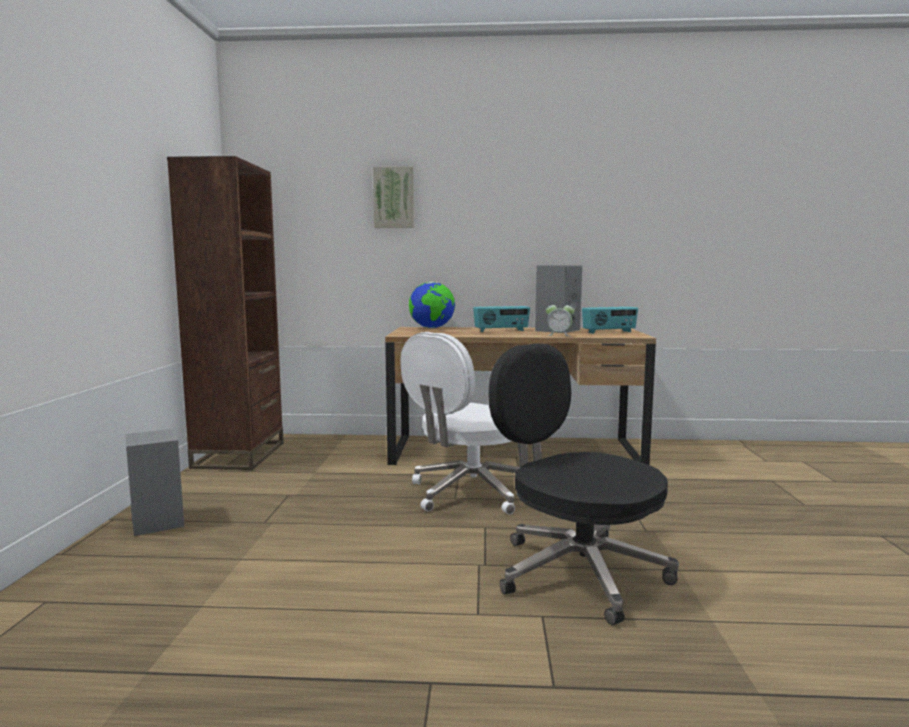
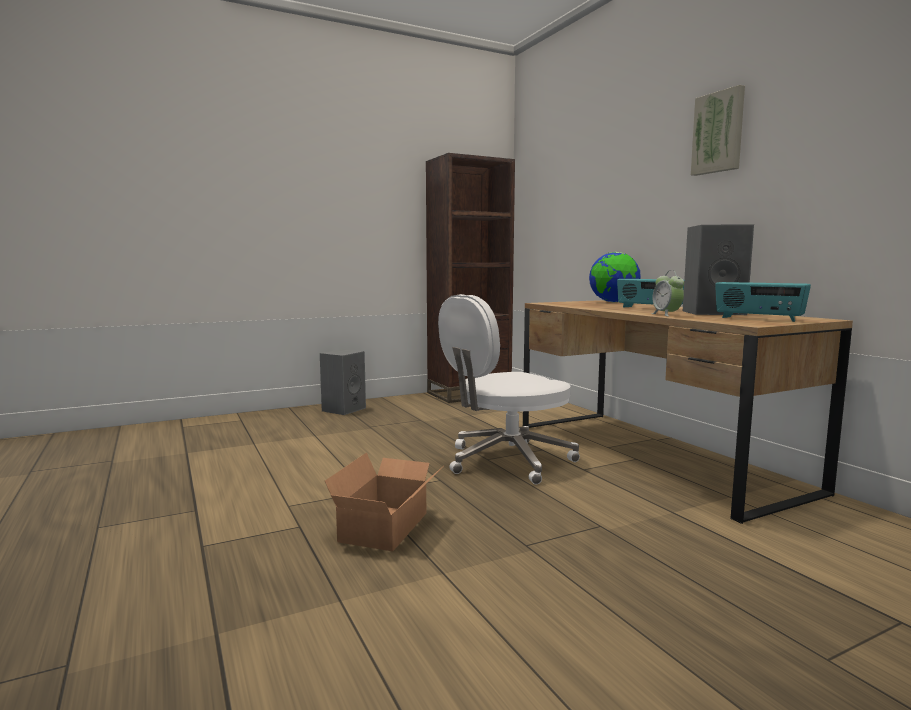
camera: 60 degrees right, 0 degrees up
(394, 198) = (609, 165): picture -> picture (719, 132)
(469, 492) = (507, 461): white office chair -> white office chair turned 45 degrees counterclockwise
(576, 572) = (388, 526): black office chair -> cardboard box

